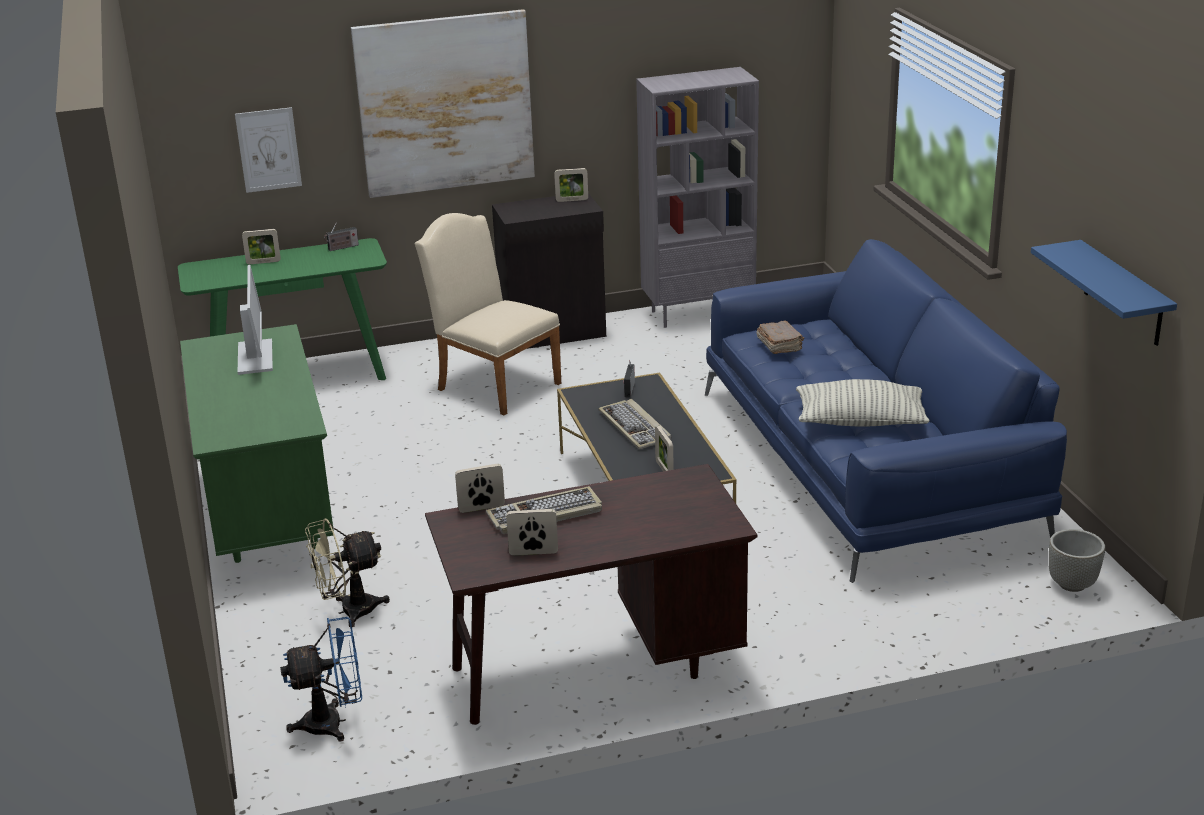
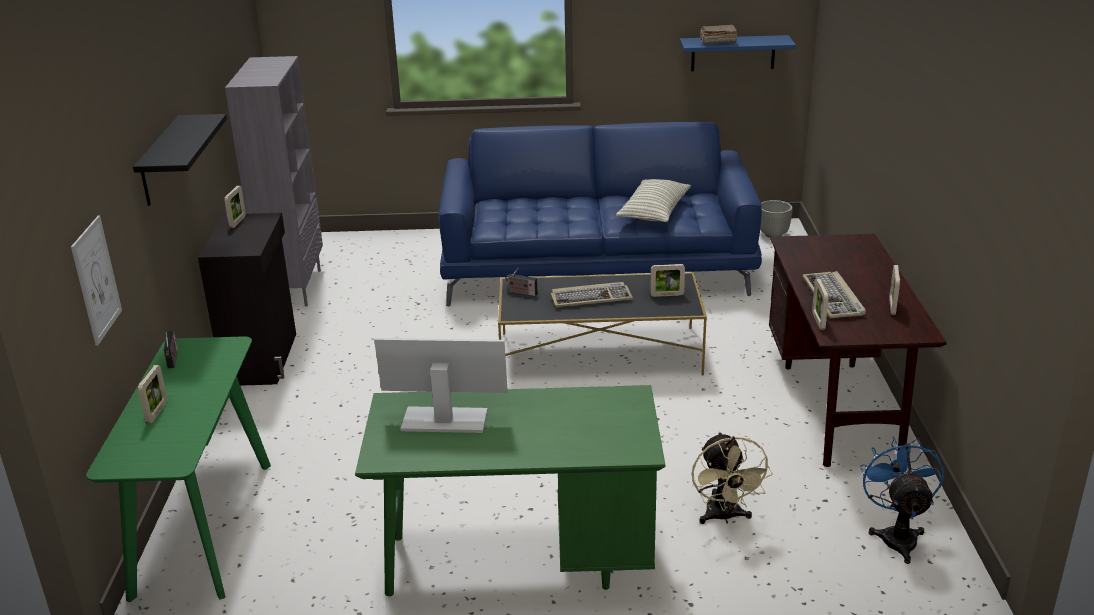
camera: 75 degrees left, 0 degrees up
(445, 103) = (160, 161): picture -> black shelf
(493, 384) = (339, 401): beige chair -> none
(779, 345) = (518, 219): brown book -> brown book (717, 41)

